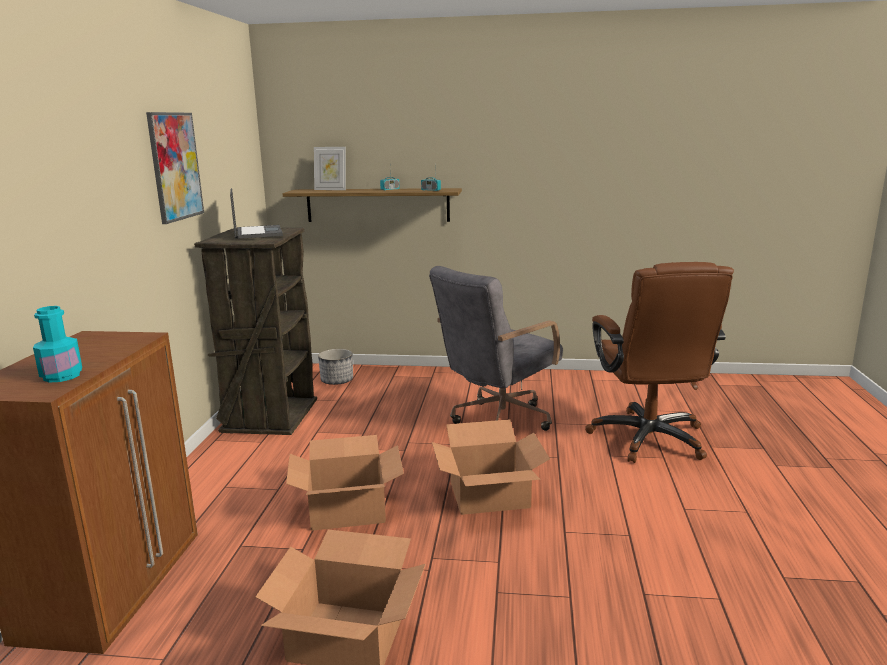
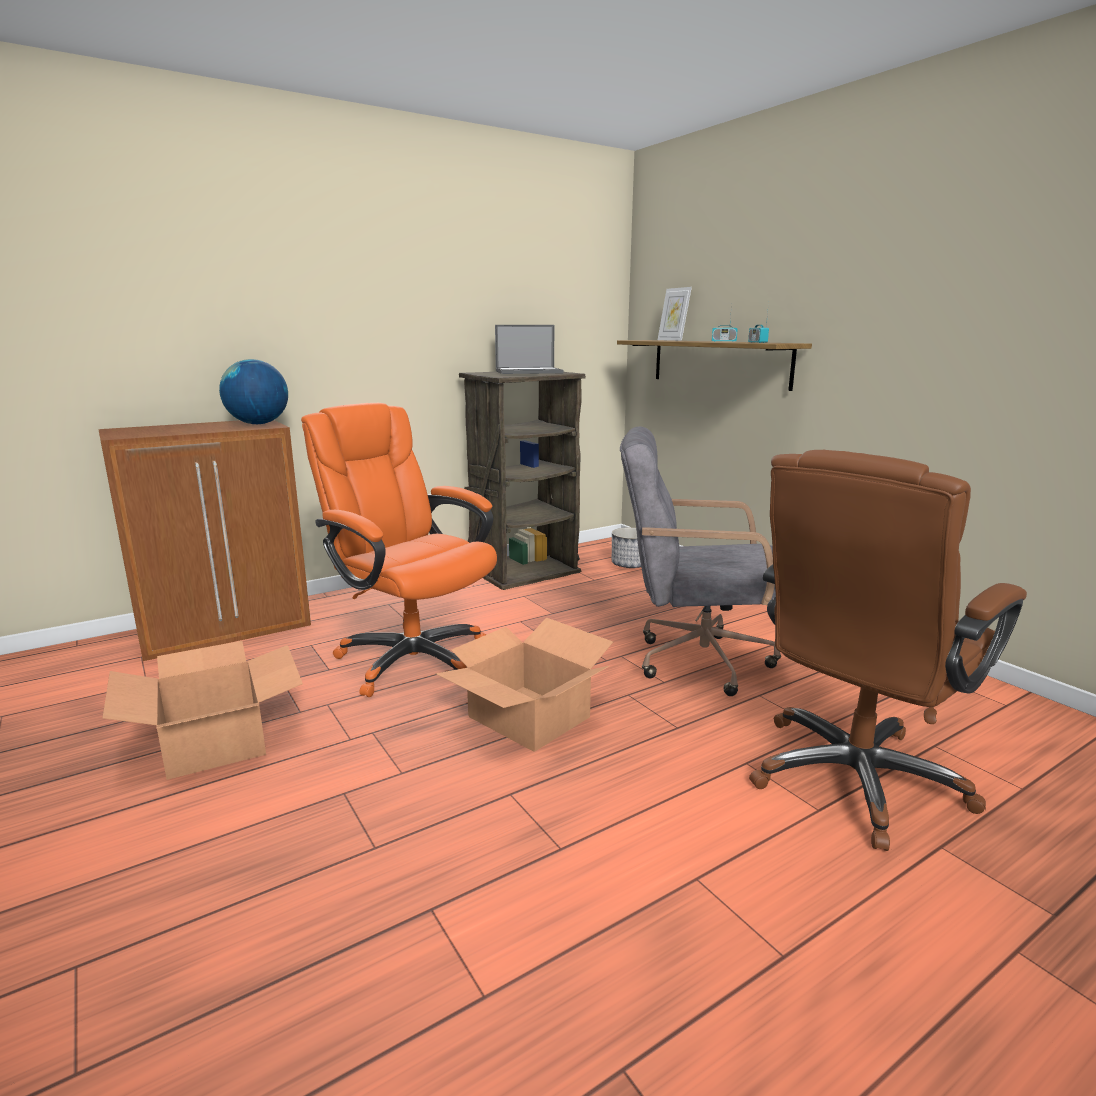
camera: 50 degrees right, 0 degrees up
(62, 376) = (158, 432): turquoise bottle -> none
(114, 338) = (258, 424): none -> globe
(175, 166) = (450, 294): picture -> none
(257, 232) = (529, 372): laptop -> laptop turned 45 degrees clockwise
(347, 508) = (413, 660): cardboard box -> orange office chair

